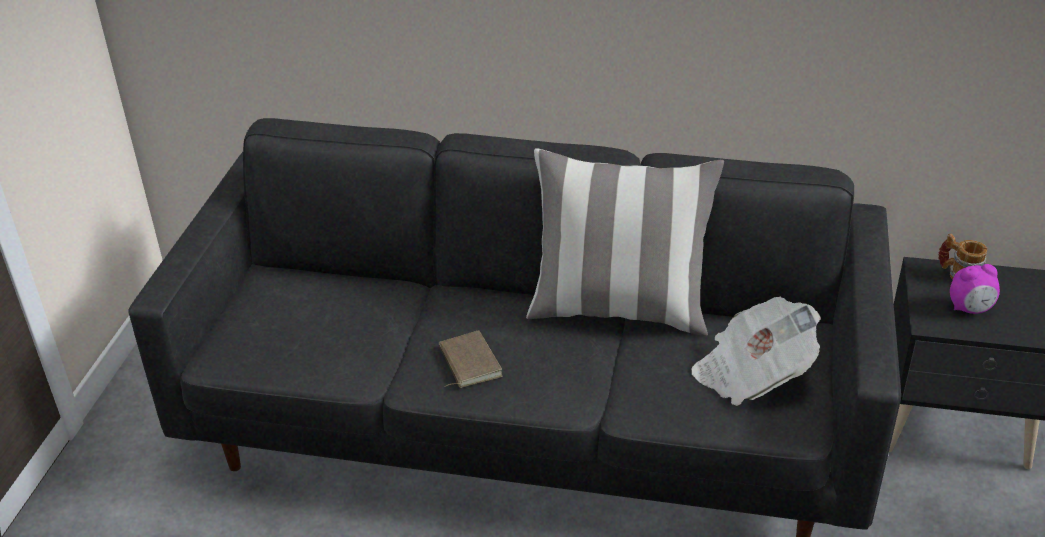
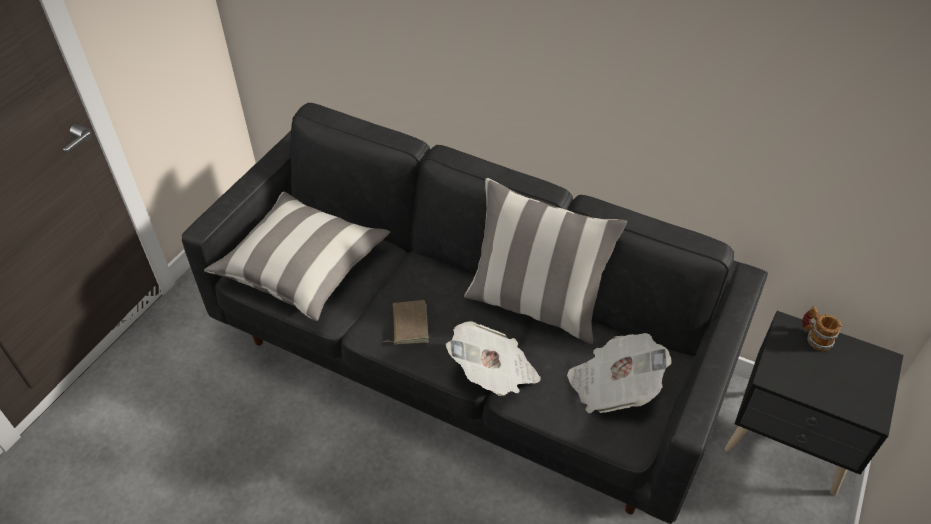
camera: 15 degrees right, 10 degrees up
(298, 331) = (302, 268): none -> pillow
(600, 392) = (494, 373): none -> newspaper
(970, 309) = (810, 372): alarm clock -> none

